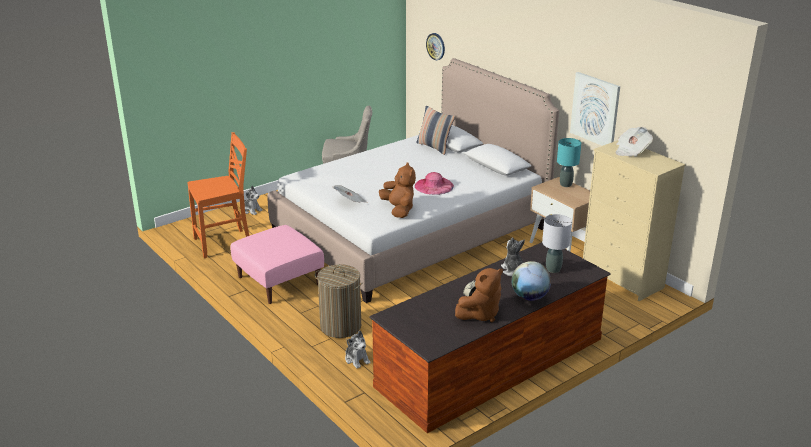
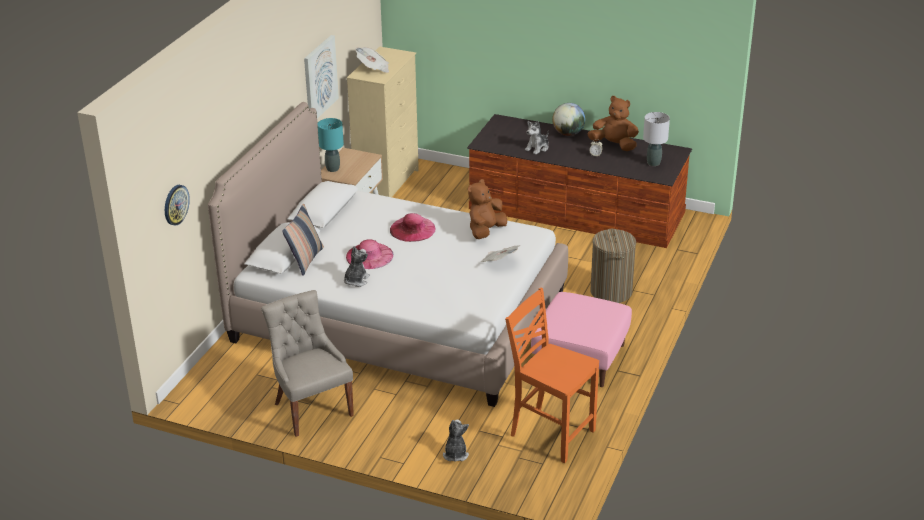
camera: 120 degrees left, 5 degrees up
(357, 359) = (644, 267): plush toy -> plush toy (356, 280)
(415, 164) = (369, 256): none -> pink hat
(553, 269) = (515, 134): grey table lamp -> grey table lamp (653, 163)

